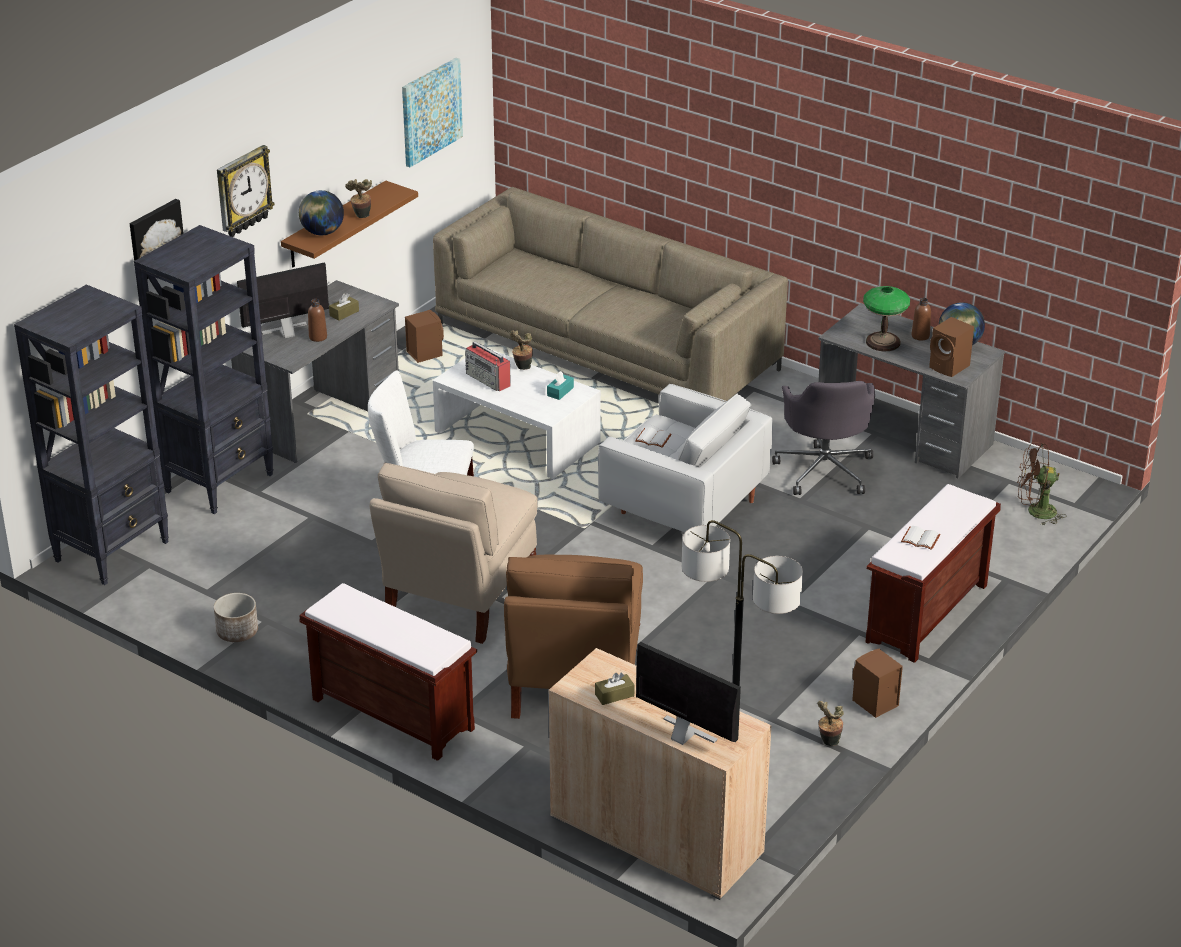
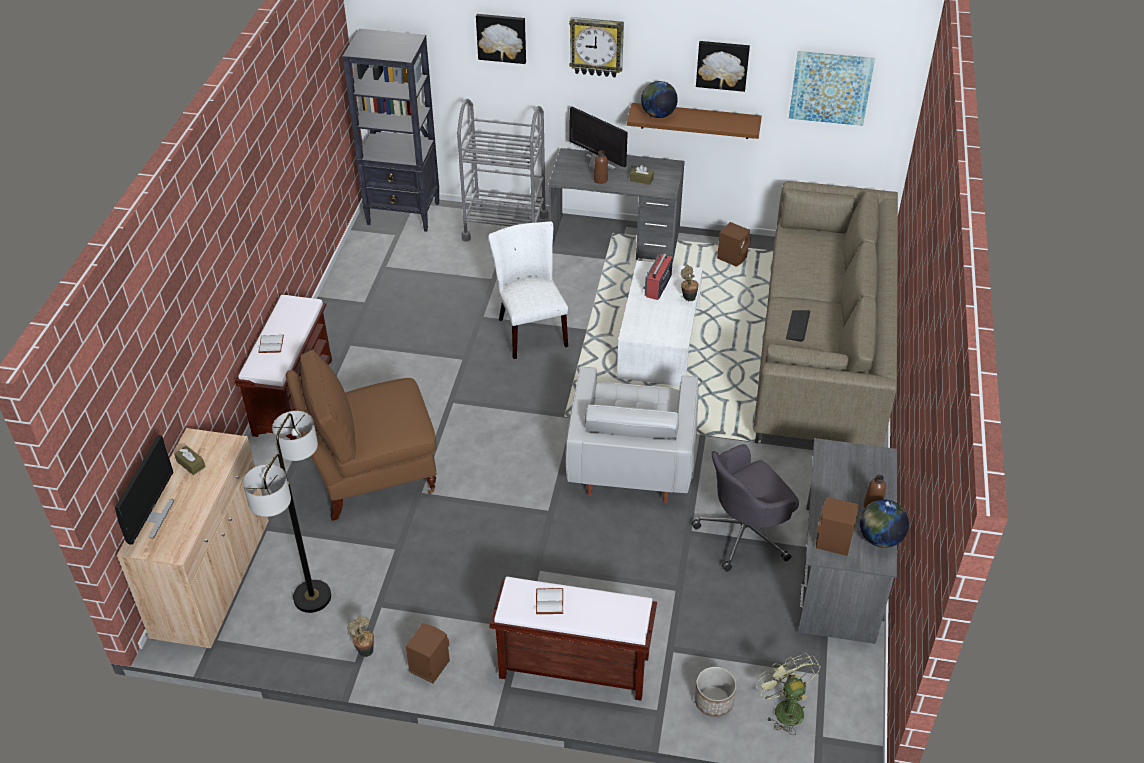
camera: 65 degrees right, 10 degrees up
(220, 483) = (505, 227): black bookcase -> grey cart
(237, 632) = (347, 296): planter -> planter (714, 701)
(348, 142) = (722, 65): none -> picture
(361, 216) = (696, 123): potted plant -> none
(459, 596) = (441, 381): beige chair -> none
(560, 391) = (669, 328): turquoise tissue box -> none
(631, 315) = (797, 326): none -> keyboard
(652, 439) = (637, 398): white book -> white book (270, 344)
(883, 342) = (839, 483): table lamp -> none
(1035, 512) = (784, 708): brown fan -> green fan

